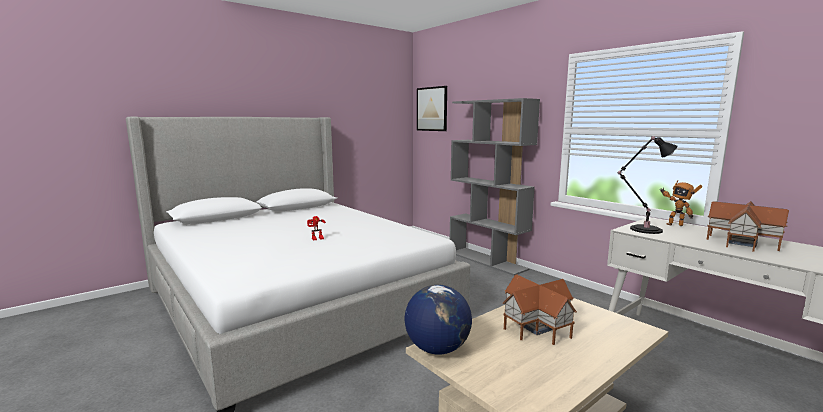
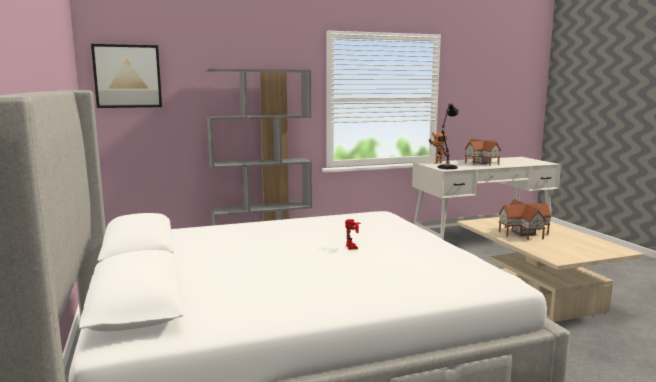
camera: 70 degrees left, 0 degrees up
(437, 349) = (559, 258): globe -> none

